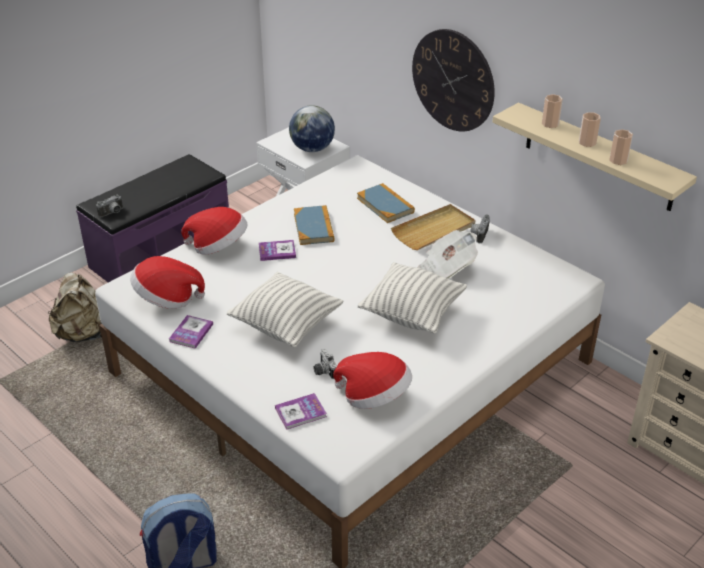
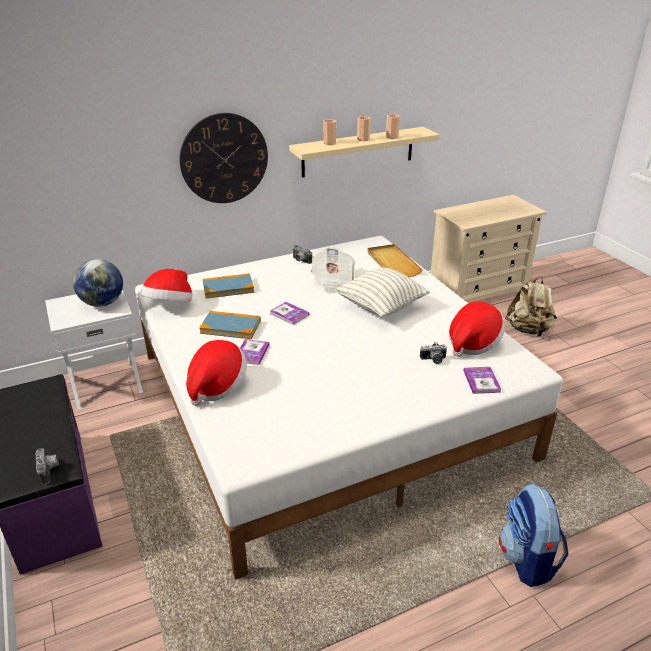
camera: 70 degrees left, 5 degrees down
(82, 333) = (148, 598): beige backpack -> beige backpack (528, 330)
(167, 299) = (282, 434): hat -> hat (170, 305)
(191, 333) = (347, 426): book -> book (289, 314)
(286, 326) = (365, 368): pillow -> none
(434, 230) = (281, 276): beige tray -> beige tray (392, 263)

